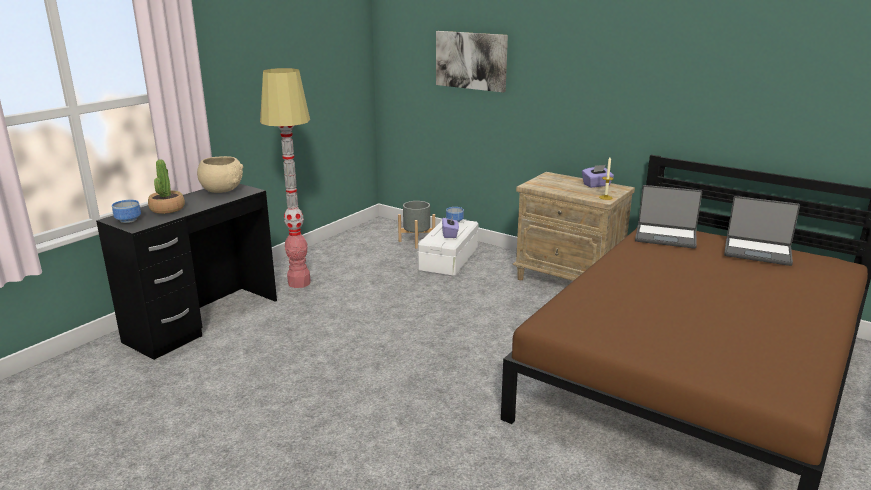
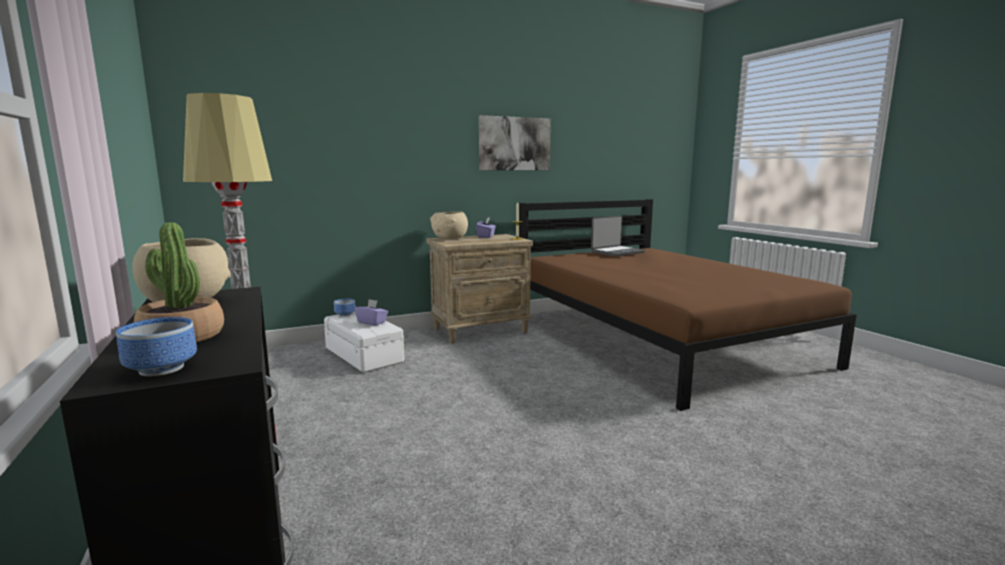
camera: 60 degrees left, 10 degrees down
(416, 241) = (293, 357): grey planter -> none
(471, 60) = (322, 134): picture -> picture (514, 144)
(556, 178) = (450, 239): none -> beige bowl
(665, 237) = (565, 258): laptop -> none

